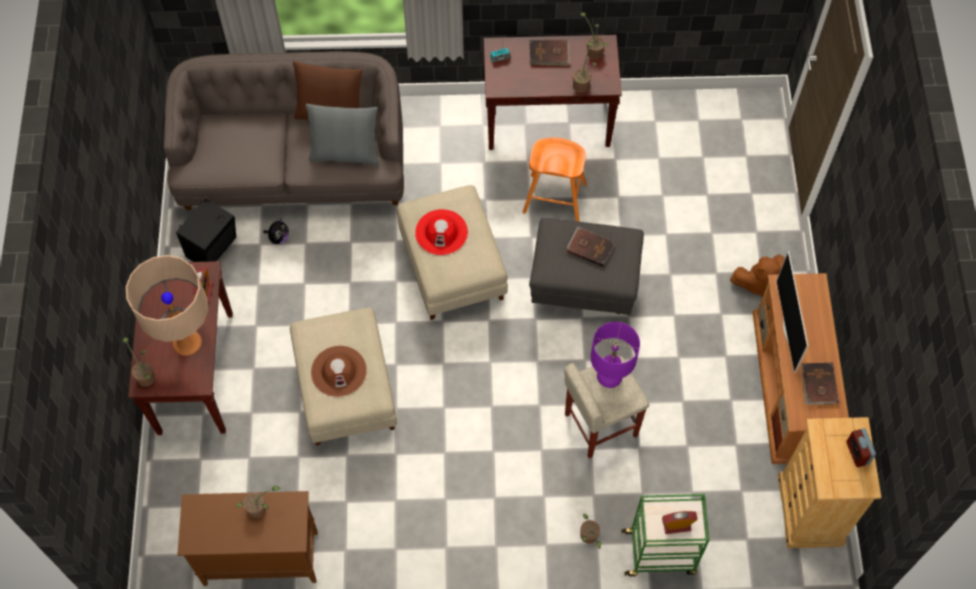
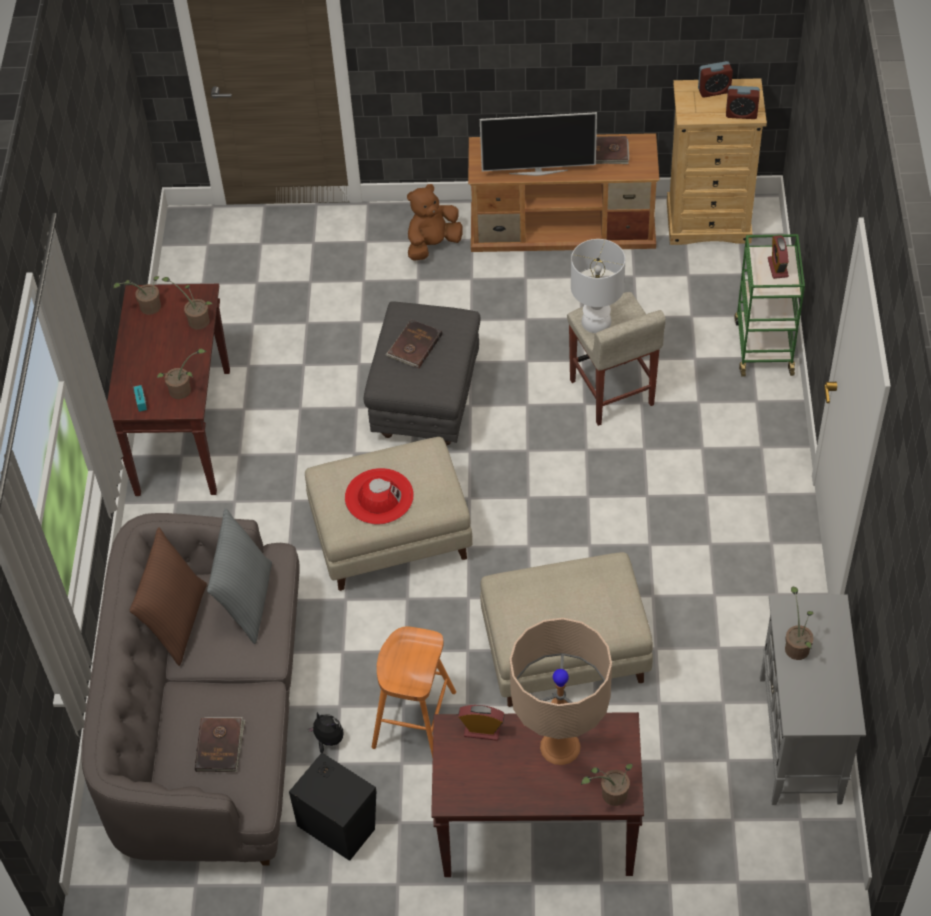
camera: 85 degrees left, 10 degrees down
(260, 558) = (800, 741): brown cabinet -> grey cabinet
(338, 371) = (577, 604): brown hat -> none
(549, 54) = (144, 352): brown book -> brown book (220, 745)
(554, 198) = (299, 428): orange stool -> orange stool (414, 720)
(589, 537) = (750, 407): potted plant -> potted plant (183, 390)
(610, 376) = (596, 321): purple table lamp -> white table lamp
(757, 282) = (432, 244): brown plush toy -> brown plush toy turned 120 degrees counterclockwise
(827, 476) = (741, 114): none -> alarm clock

